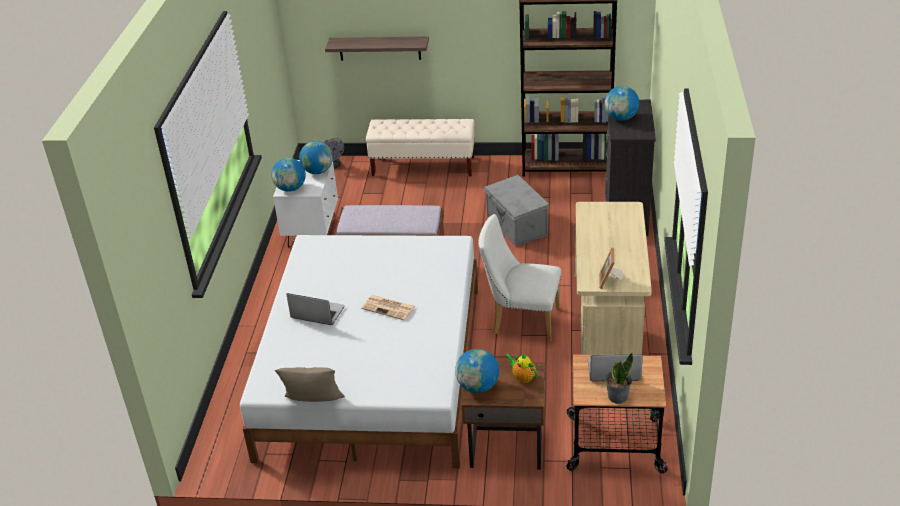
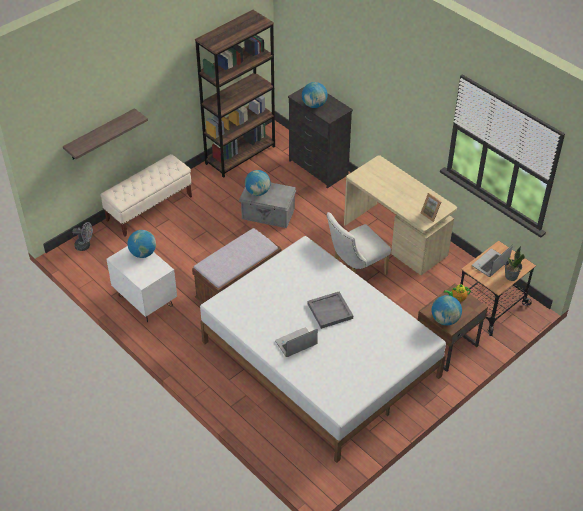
camera: 50 degrees left, 10 degrees up
(291, 188) = (145, 277): globe -> globe (258, 192)
(313, 402) = (377, 393): beige pillow -> none
(389, 308) = (330, 311): newspaper -> grey tray

